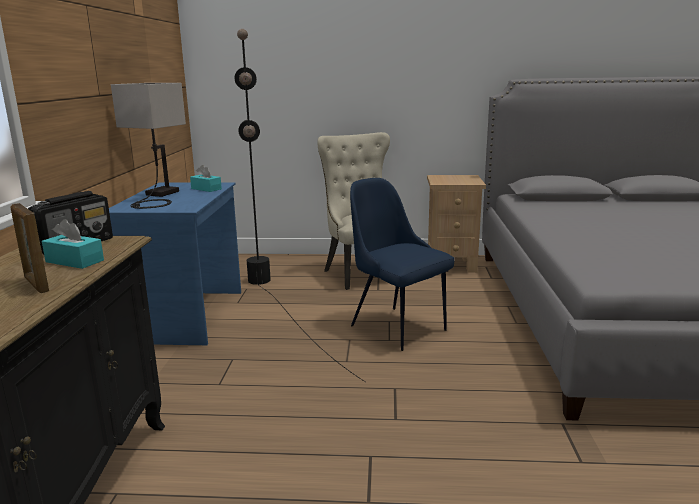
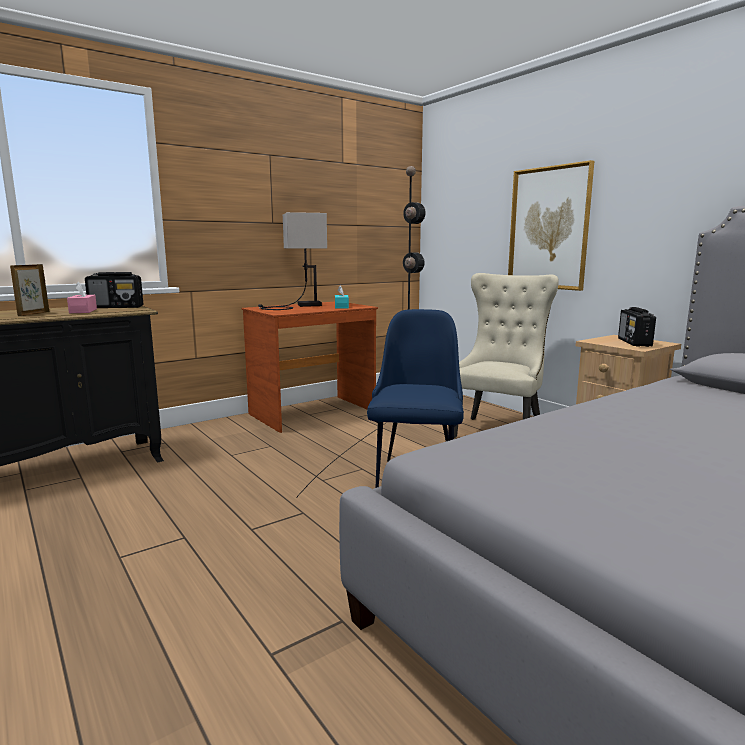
camera: 50 degrees right, 5 degrees down
(75, 261) = (83, 311): turquoise tissue box -> pink tissue box
(188, 316) = (313, 413): blue desk -> brown desk
(355, 91) = (548, 228): none -> picture
(460, 179) = (634, 343): none -> radio

